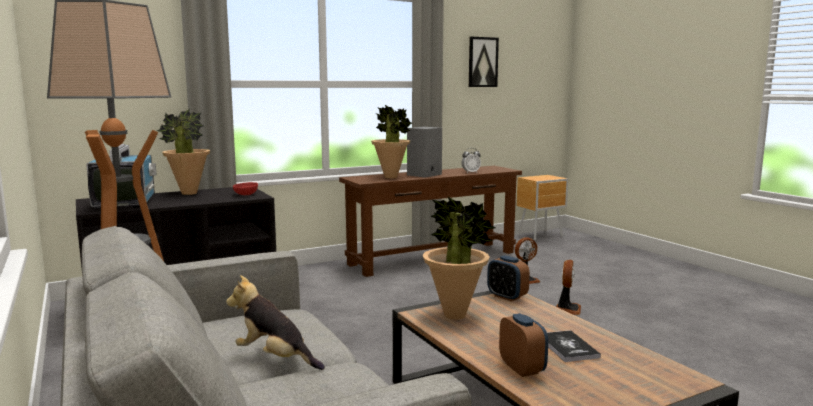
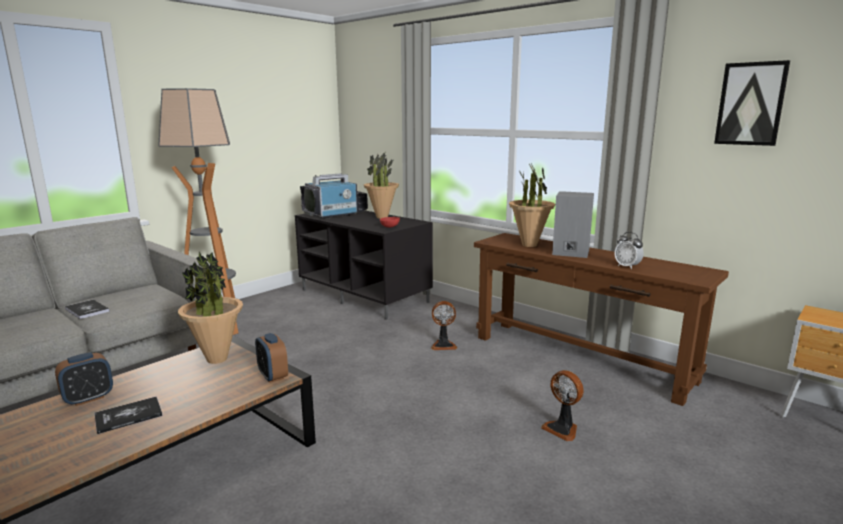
camera: 70 degrees right, 5 degrees up
(275, 358) = (87, 310): plush toy -> book
(507, 297) = (273, 376): alarm clock -> alarm clock turned 60 degrees counterclockwise
(568, 309) = (475, 474): fan -> fan (443, 345)

